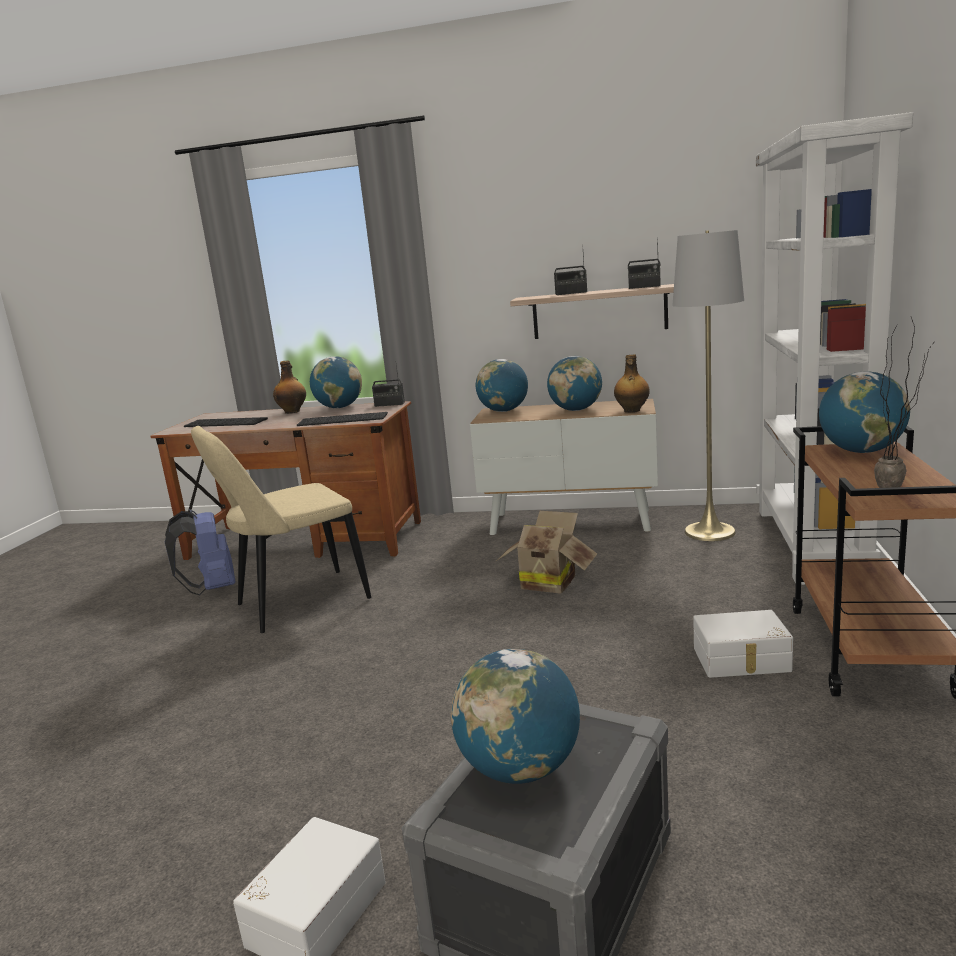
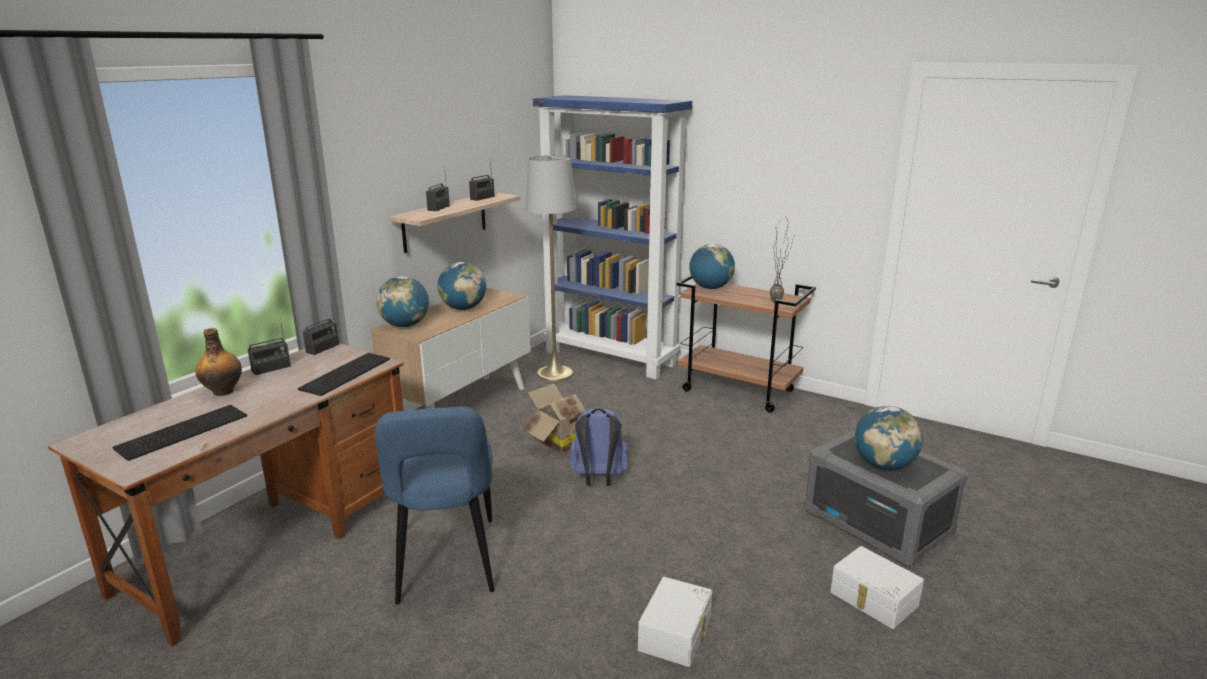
camera: 70 degrees left, 5 degrees up
(212, 588) = (320, 622): blue backpack -> blue backpack (598, 479)
(296, 603) = (446, 564): beige chair -> blue chair
(339, 407) = (271, 368): globe -> radio
(632, 411) = (506, 298): bottle -> none
(742, 660) = (721, 419): white storage box -> white storage box (677, 633)
(811, 544) = (611, 358): white bookcase -> blue bookcase

